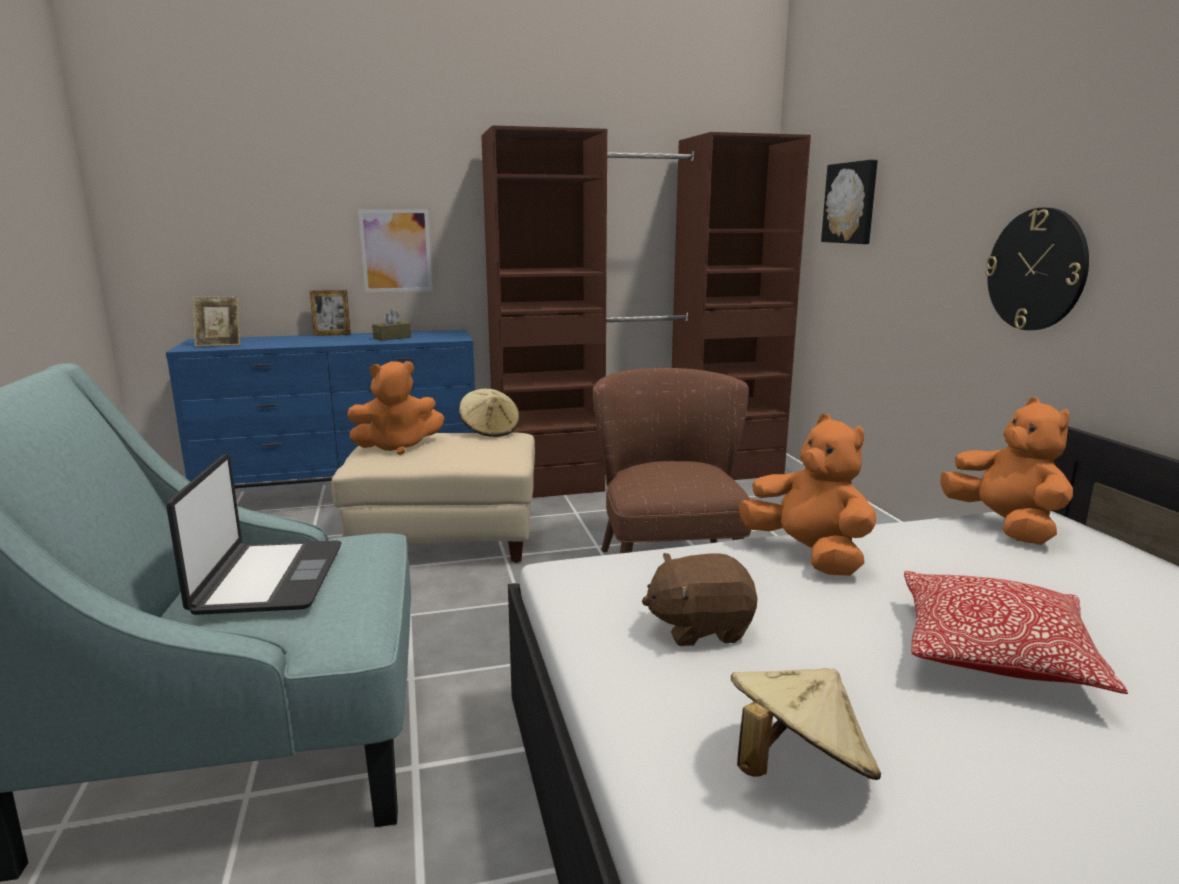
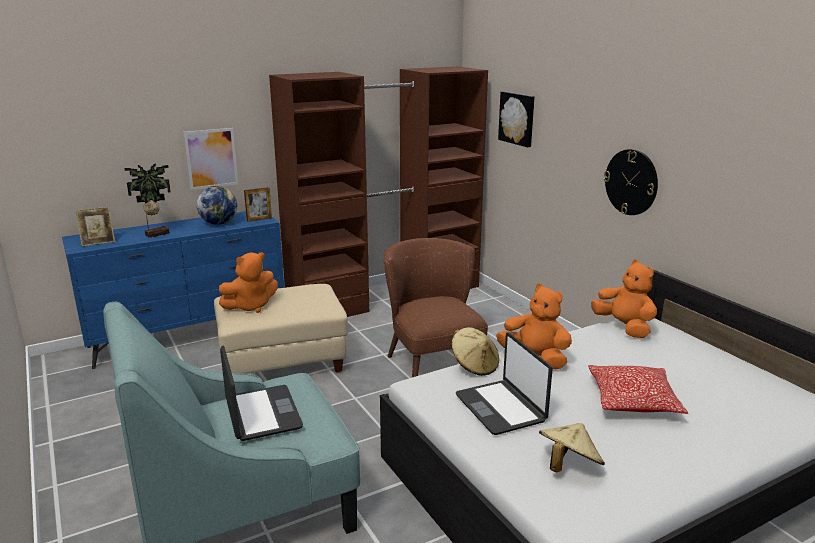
camera: 15 degrees left, 5 degrees up
(300, 342) = (156, 234): none -> potted plant
(332, 335) = (170, 223): picture frame -> picture frame (259, 219)
(392, 338) = (219, 223): brown tissue box -> globe
(490, 431) = (303, 285): beige hat -> beige hat (474, 366)
(699, 627) = (501, 408): brown plush toy -> laptop

